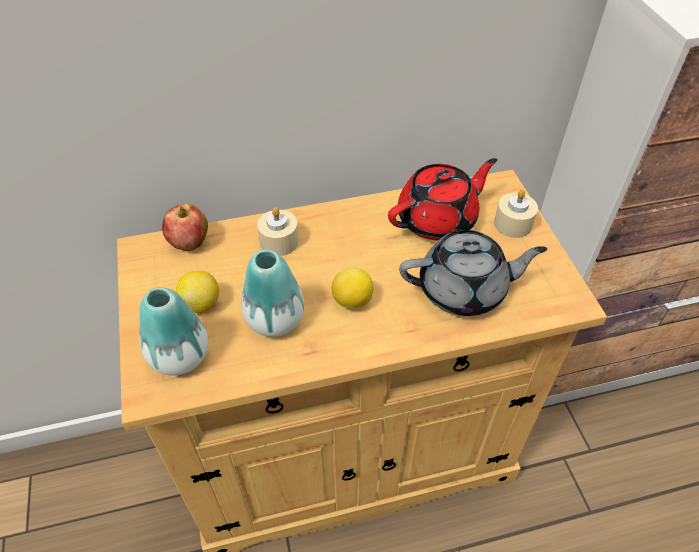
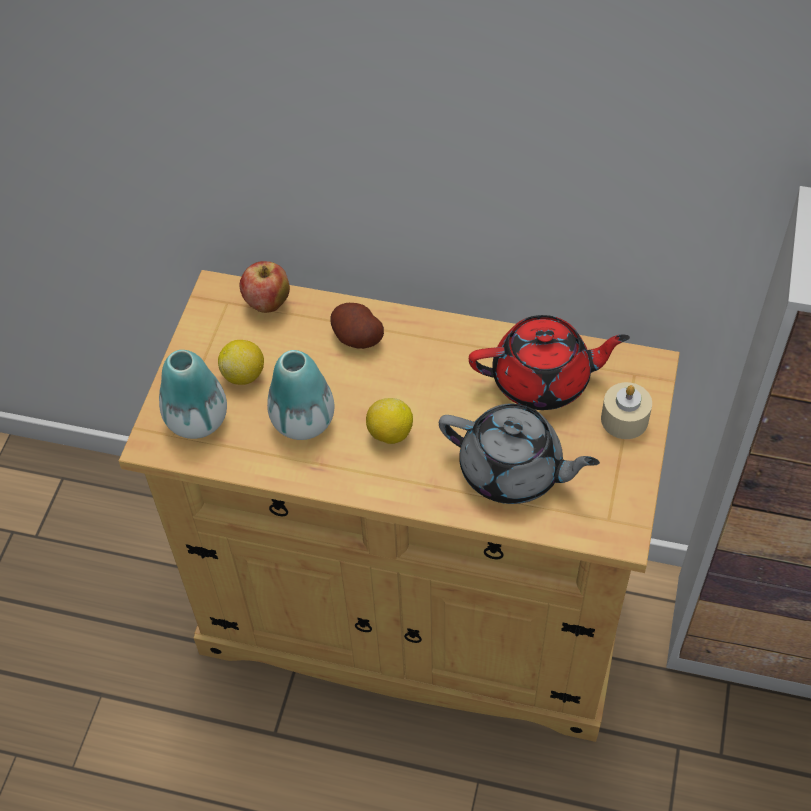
camera: 30 degrees right, 5 degrees up
(279, 241) = (357, 337): beige candle -> potato

